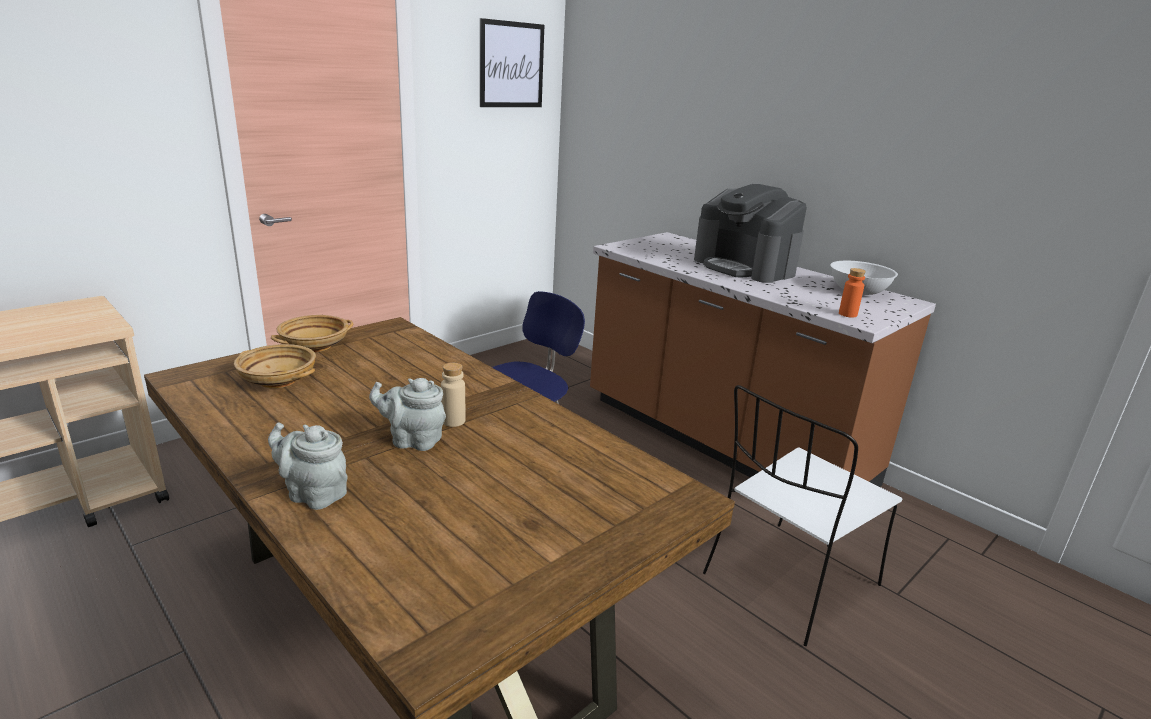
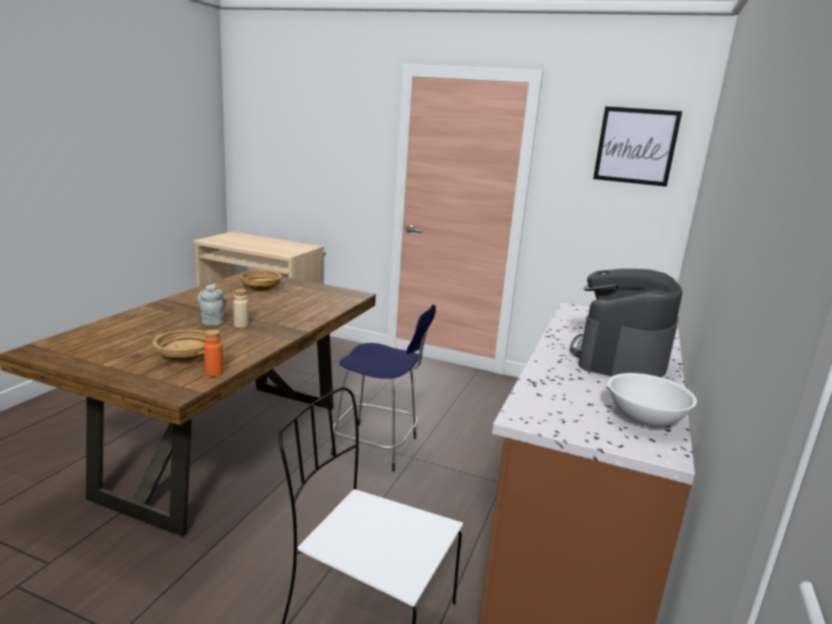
camera: 65 degrees right, 5 degrees down
(313, 494) = (151, 313): grey teapot -> none
(314, 346) = (308, 286): beige bowl -> beige bowl (184, 356)
(847, 314) = (537, 409): orange bottle -> orange bottle (214, 373)

